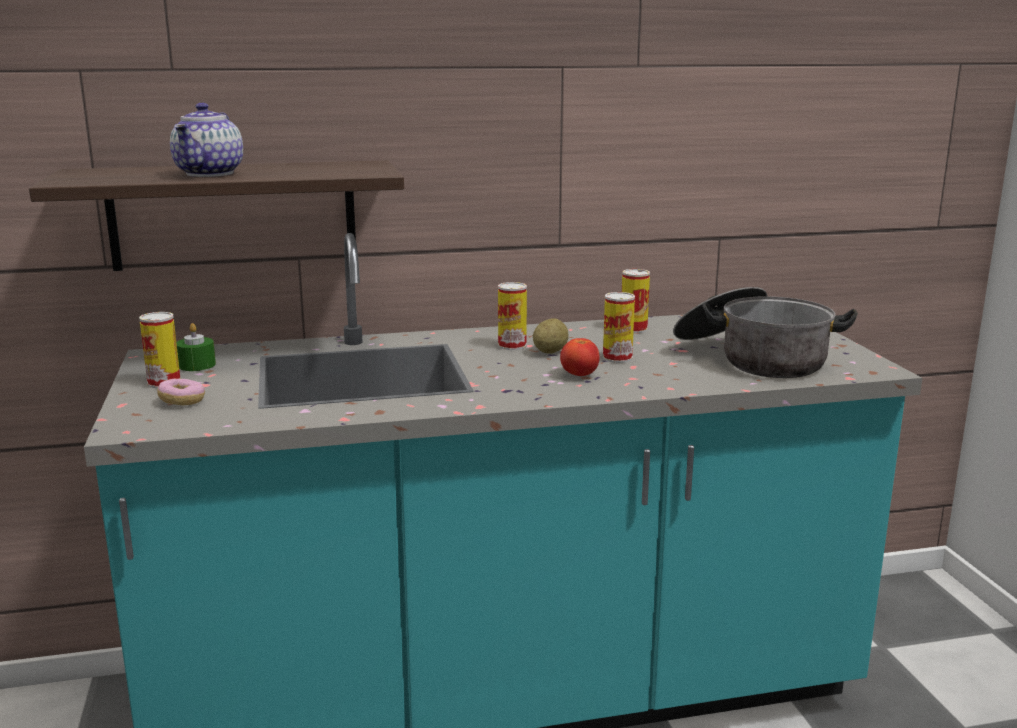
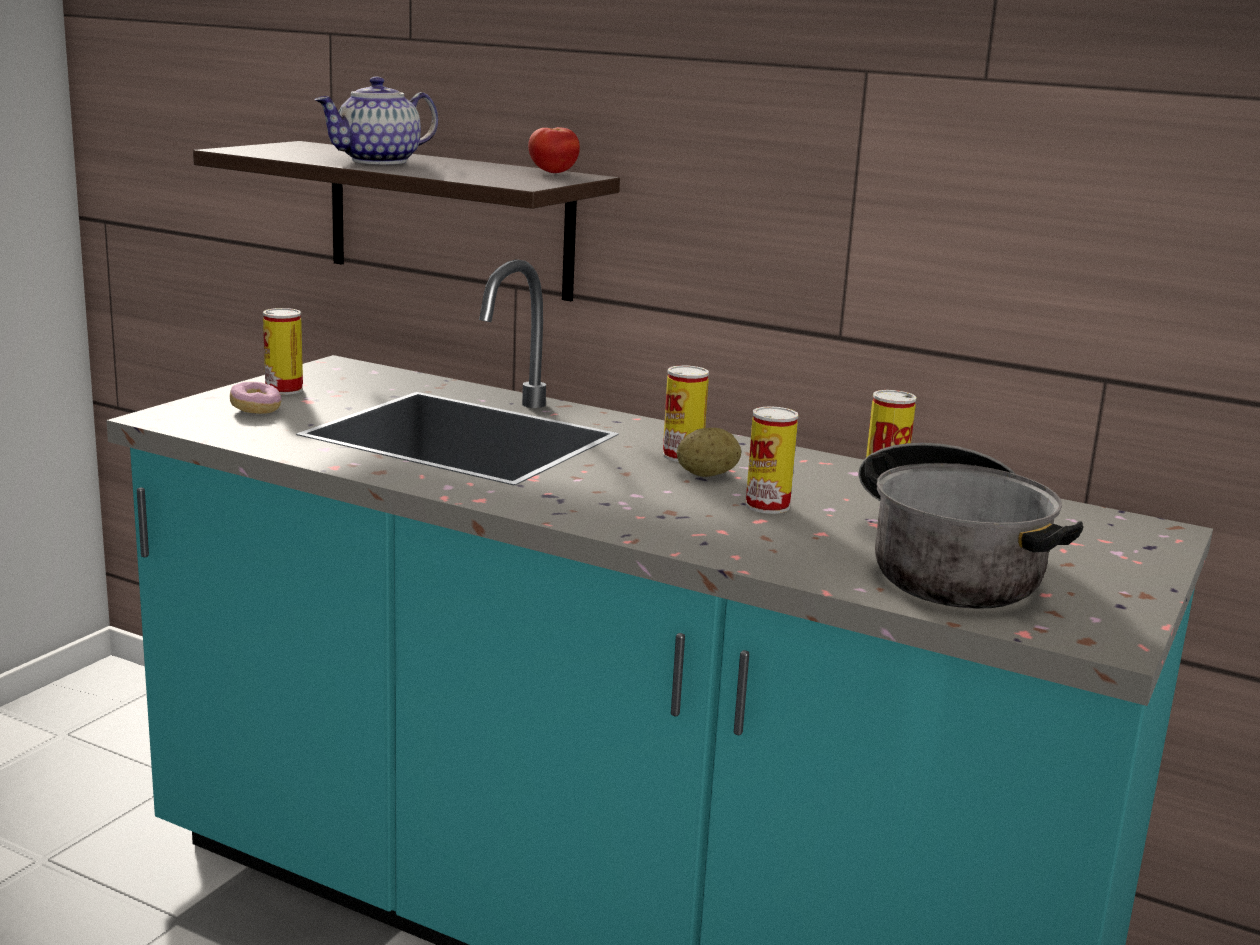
camera: 40 degrees right, 0 degrees up
(197, 365) = (346, 383): green candle -> none
(579, 375) = (668, 507): tomato -> tomato (553, 173)

